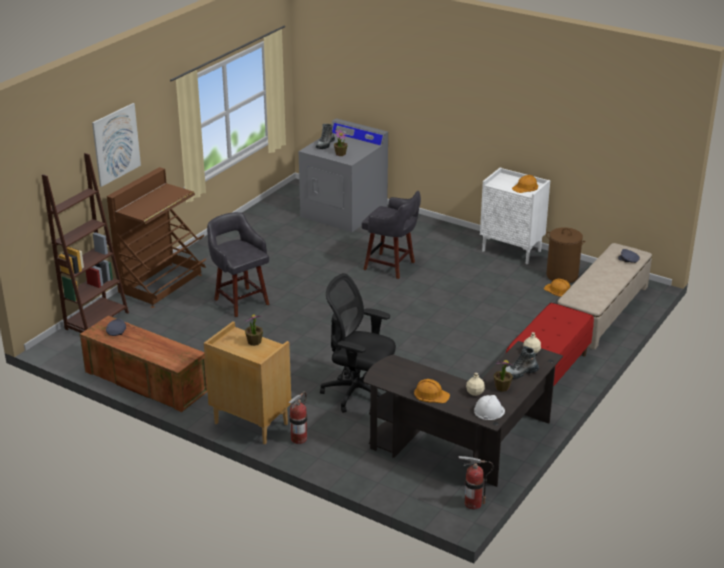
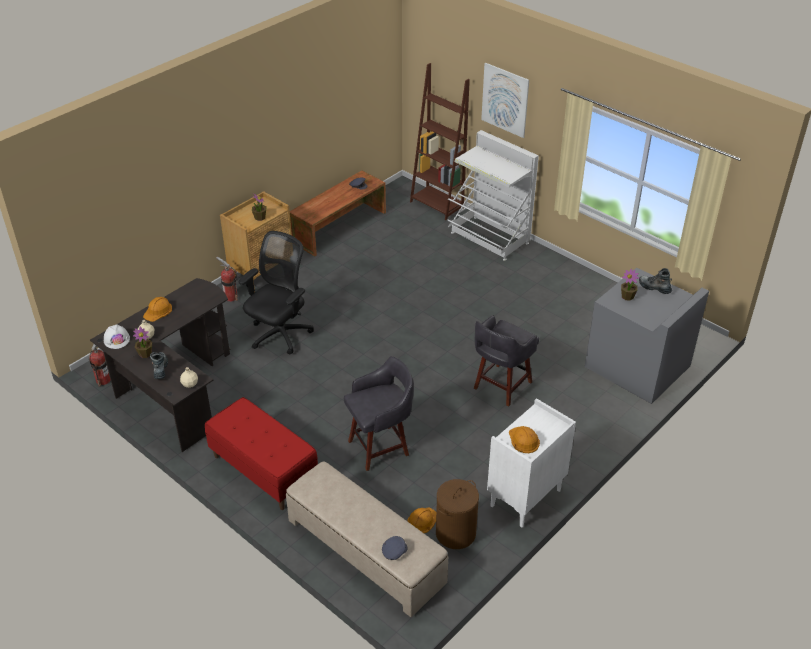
camera: 100 degrees right, 10 degrees up
(164, 286) = (487, 239): brown shoe rack -> white shoe rack
(240, 301) = (451, 280): grey stool -> grey stool (381, 447)

